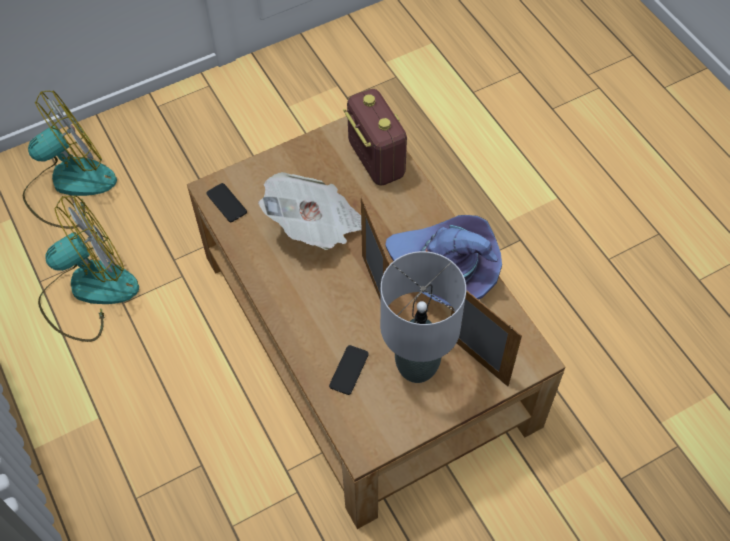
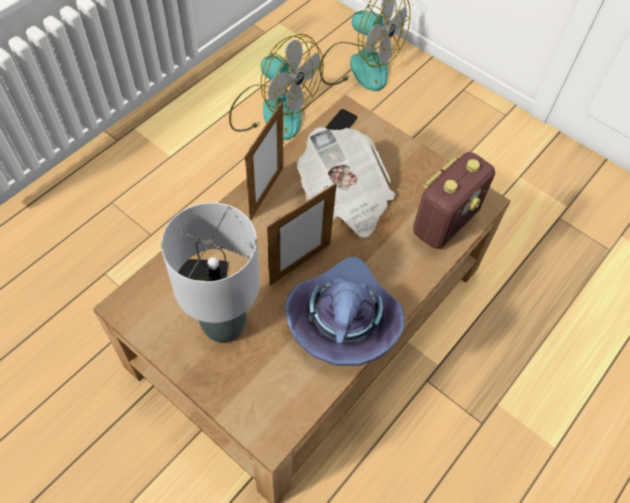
camera: 65 degrees right, 0 degrees up
(477, 360) = (249, 380): picture frame -> picture frame (266, 193)

